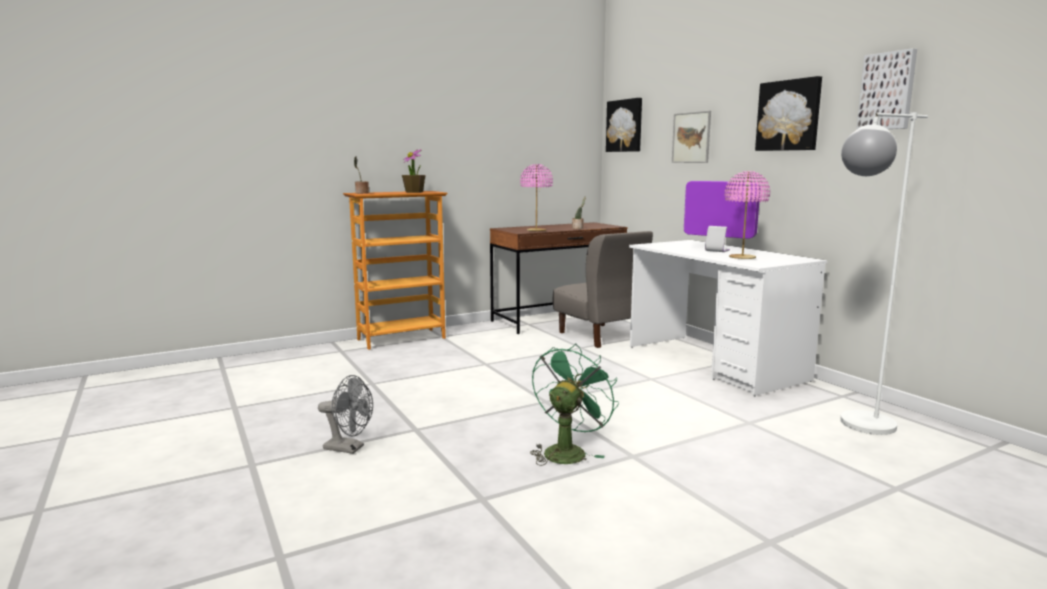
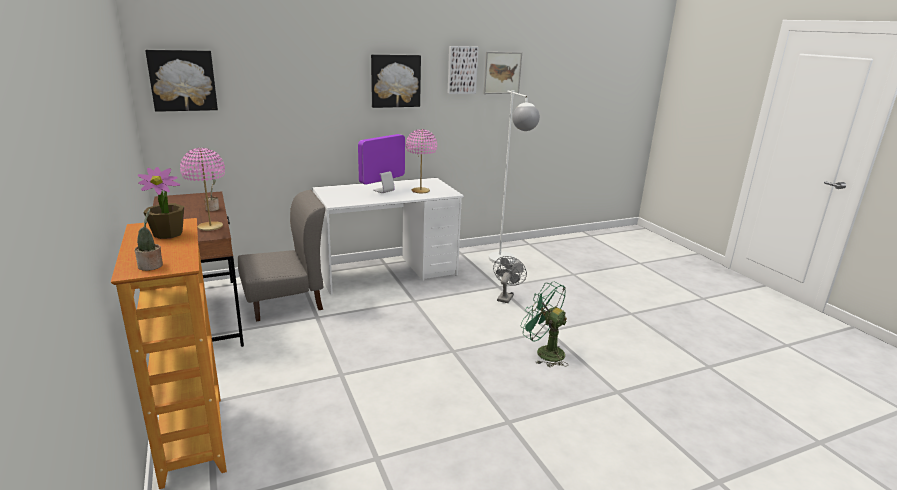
camera: 85 degrees left, 10 degrees up
(349, 448) = (550, 462): grey fan -> grey fan (506, 297)
(691, 137) = (294, 95): picture -> picture (502, 73)

